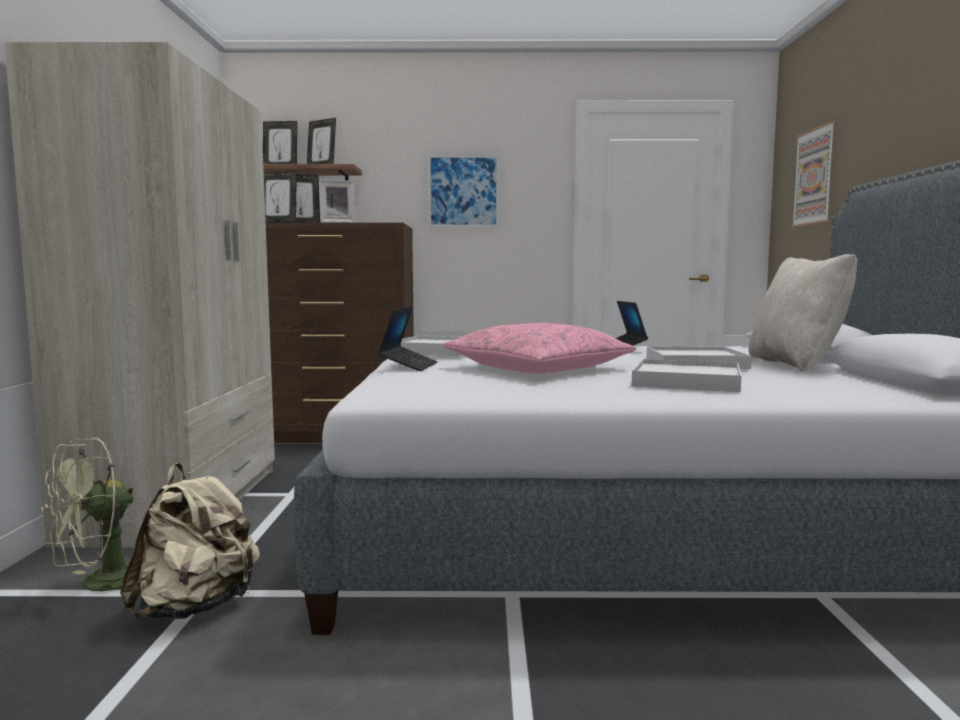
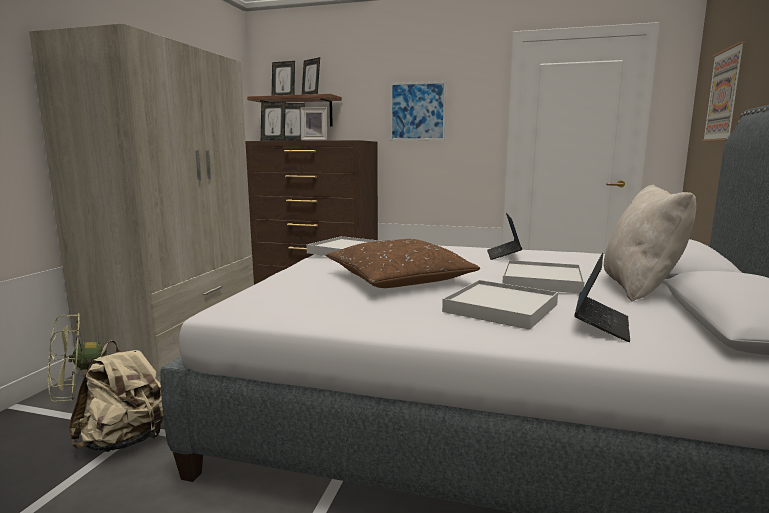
camera: 15 degrees right, 5 degrees up
(408, 366) = (303, 269): laptop -> laptop (601, 325)
(538, 368) = (399, 279): pink pillow -> brown pillow

